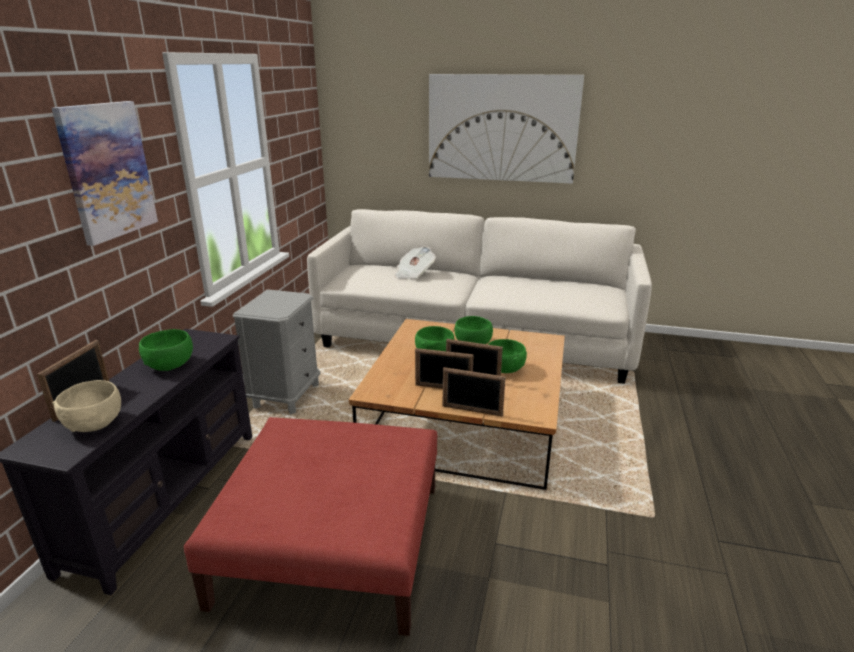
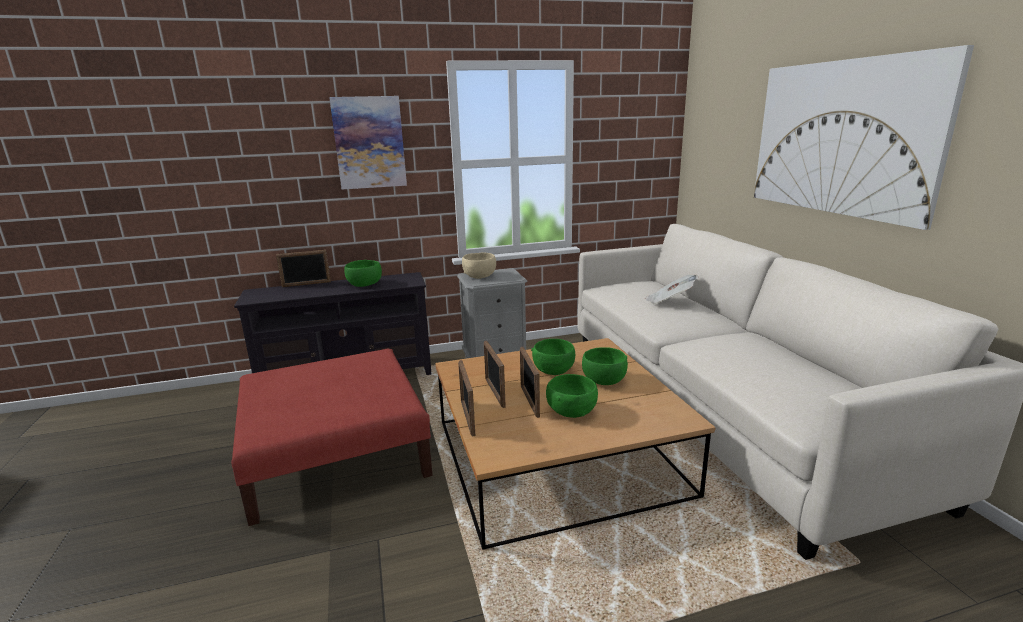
camera: 60 degrees right, 5 degrees down
(94, 423) = (284, 294): beige bowl -> beige bowl (480, 276)

